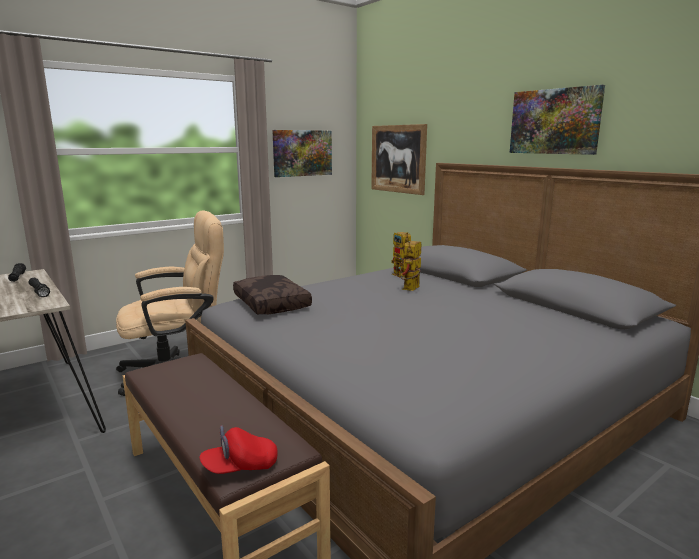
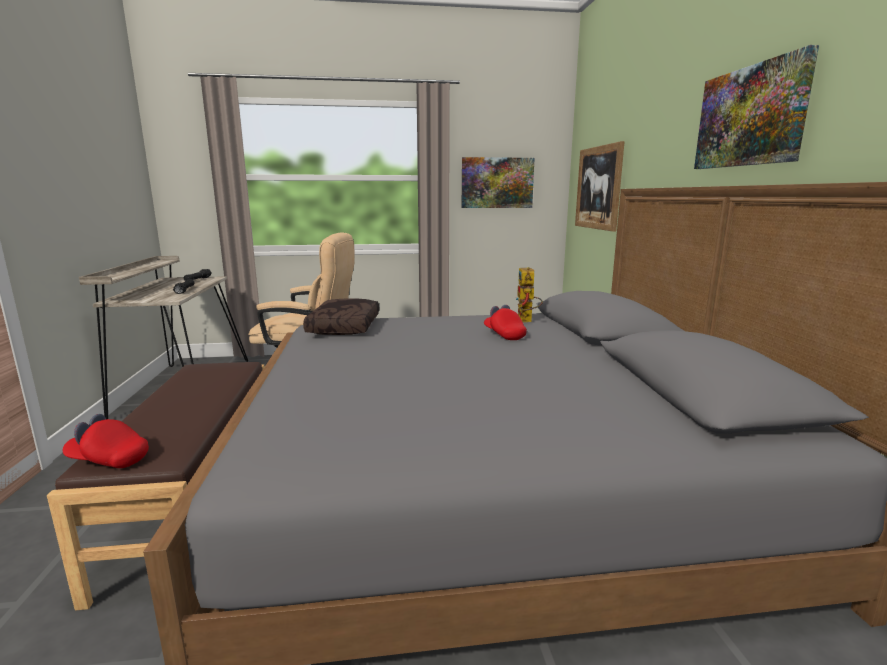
camera: 30 degrees right, 0 degrees up
(411, 289) = (504, 335): toy robot -> red cap

